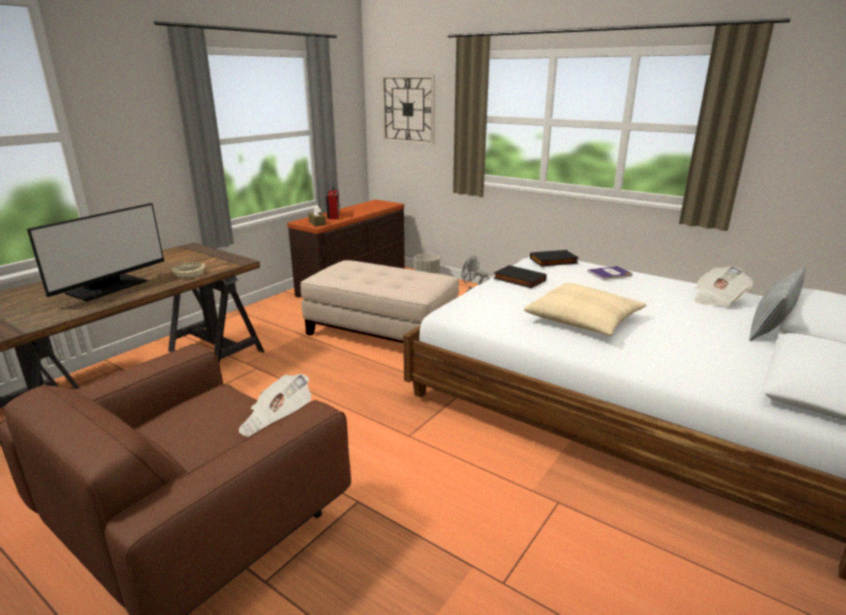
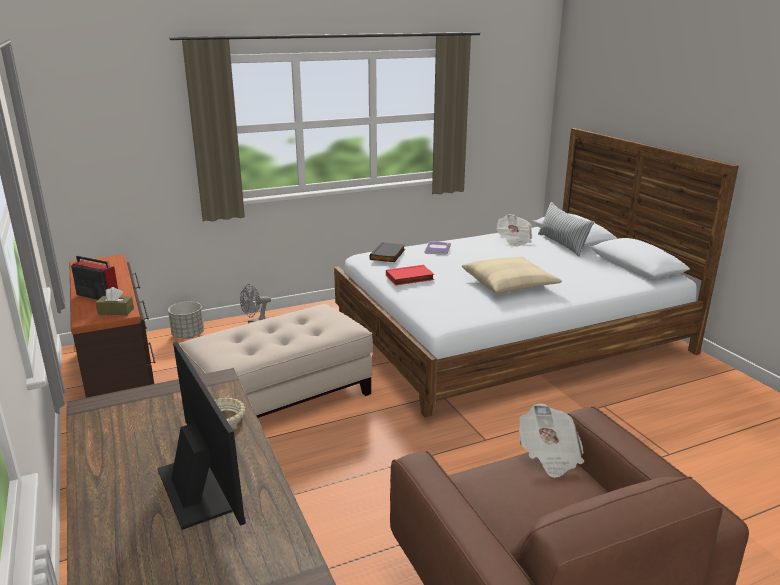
camera: 60 degrees left, 0 degrees up
(408, 109) = (103, 131): wall clock -> none
(518, 280) = (409, 278): black book -> red book

